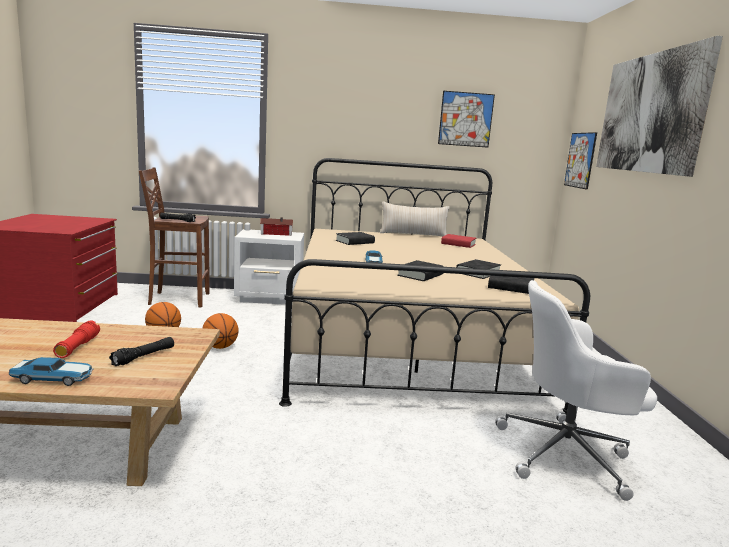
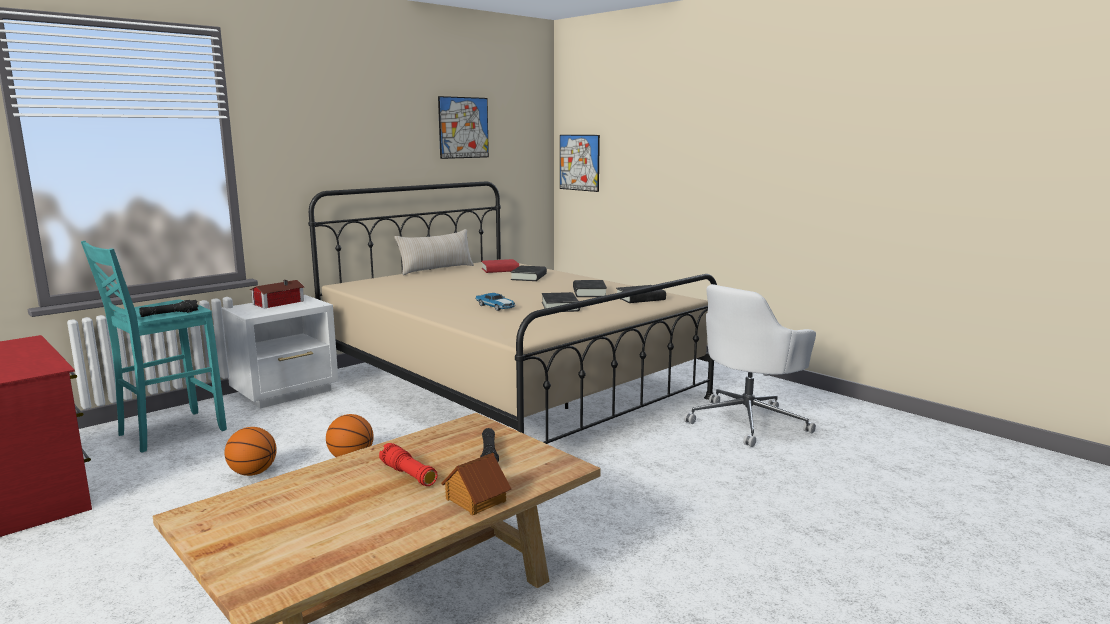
camera: 40 degrees left, 0 degrees up
(54, 379) = (475, 500): toy car -> toy house
(178, 299) = (168, 432): brown stool -> turquoise stool
(355, 242) = (413, 290): black book -> black book (528, 277)
(650, 113) = (671, 119): picture -> none

